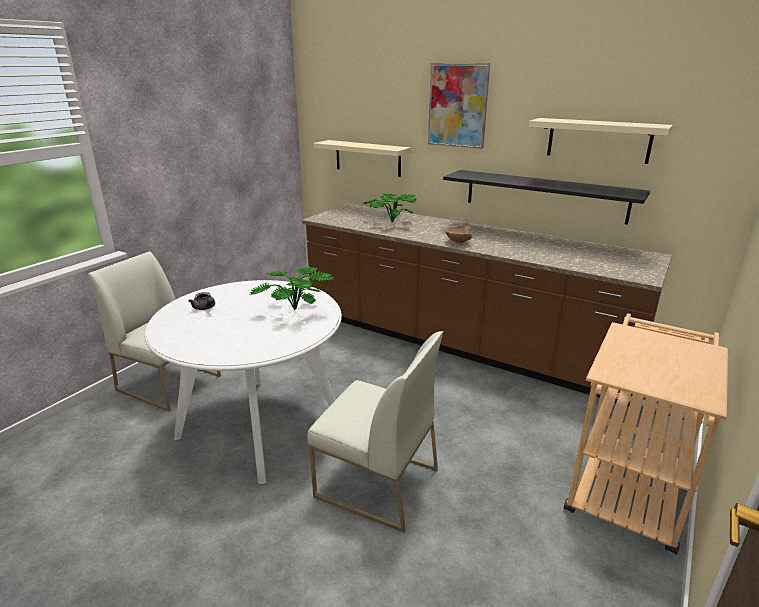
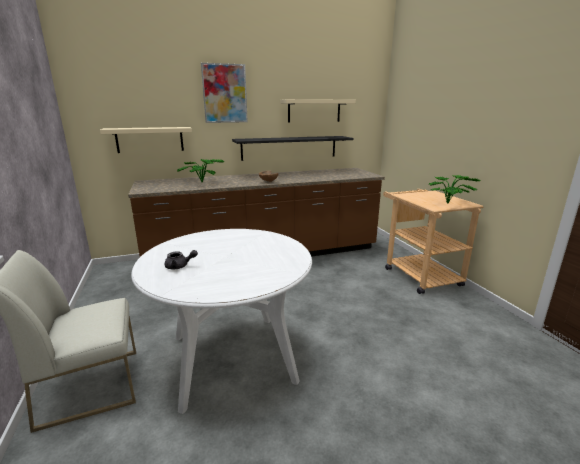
camera: 50 degrees left, 5 degrees down
(295, 311) = (251, 242): potted plant -> potted plant (450, 203)
(376, 483) = (348, 336): white chair -> none

